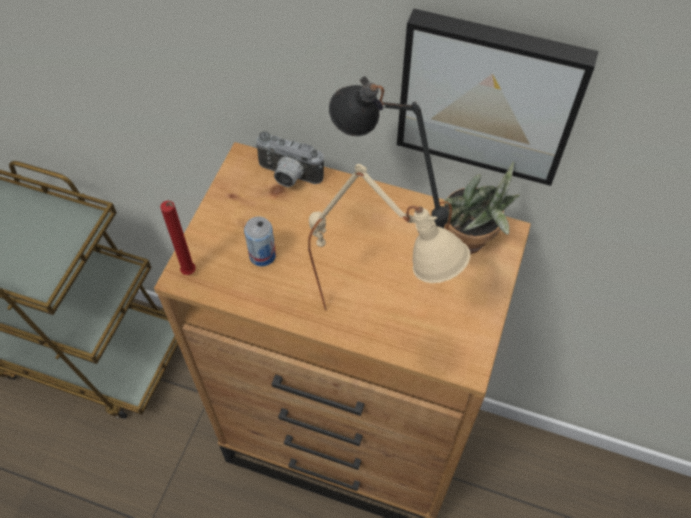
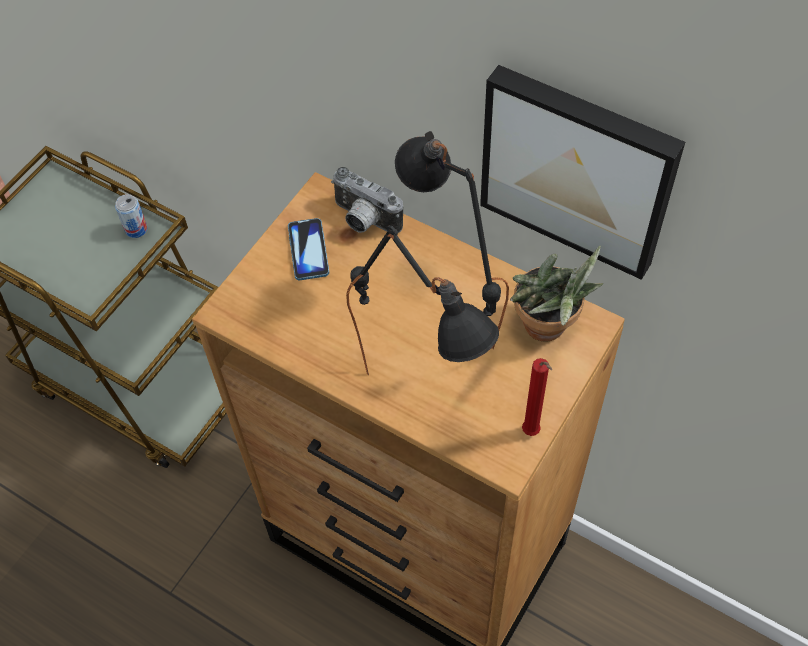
camera: 15 degrees right, 0 degrees up
(190, 273) = (233, 310): red candle -> red candle (532, 433)
(245, 210) = (308, 250): none -> phone
(262, 255) = (314, 303): can -> can (136, 229)
(378, 320) = (421, 396): beige table lamp -> black table lamp

